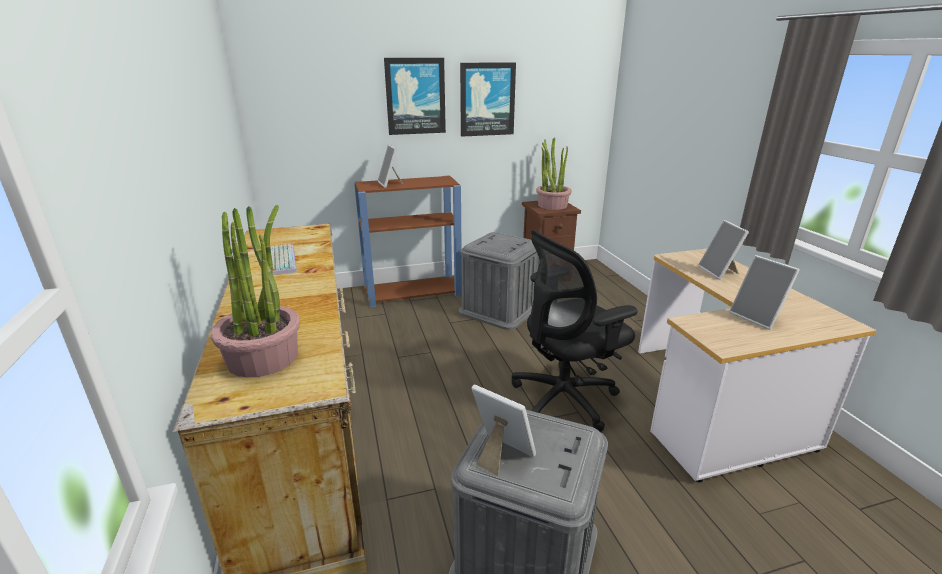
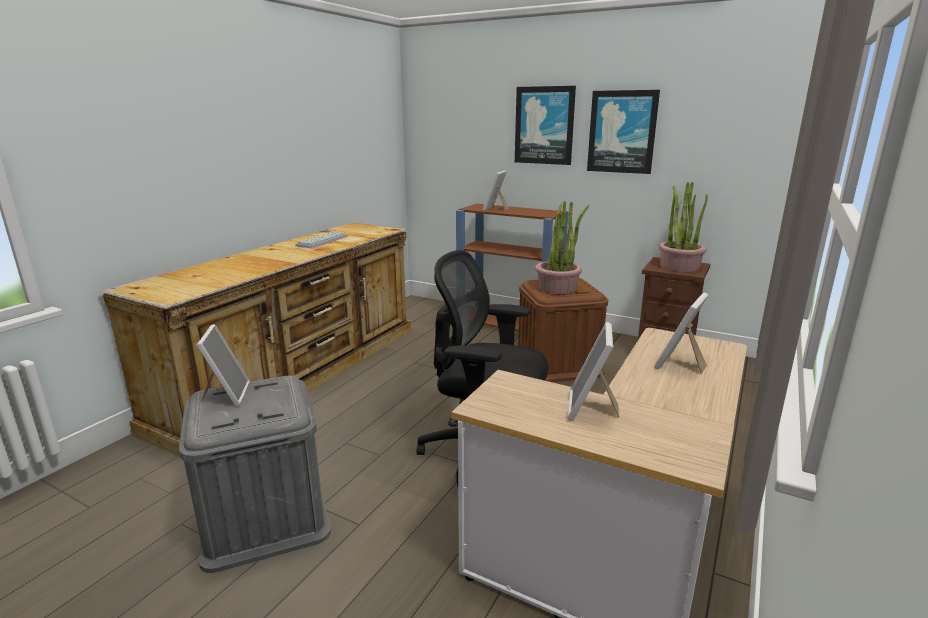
camera: 45 degrees right, 5 degrees down
(263, 357) = (189, 278): potted plant -> potted plant (557, 287)
(499, 309) = (557, 363): grey storage box -> brown storage box

